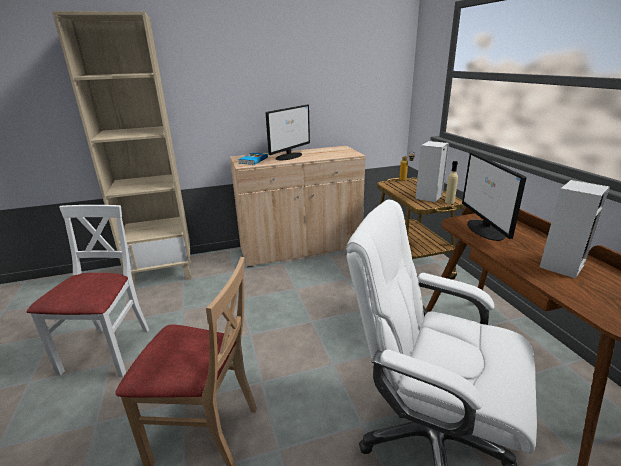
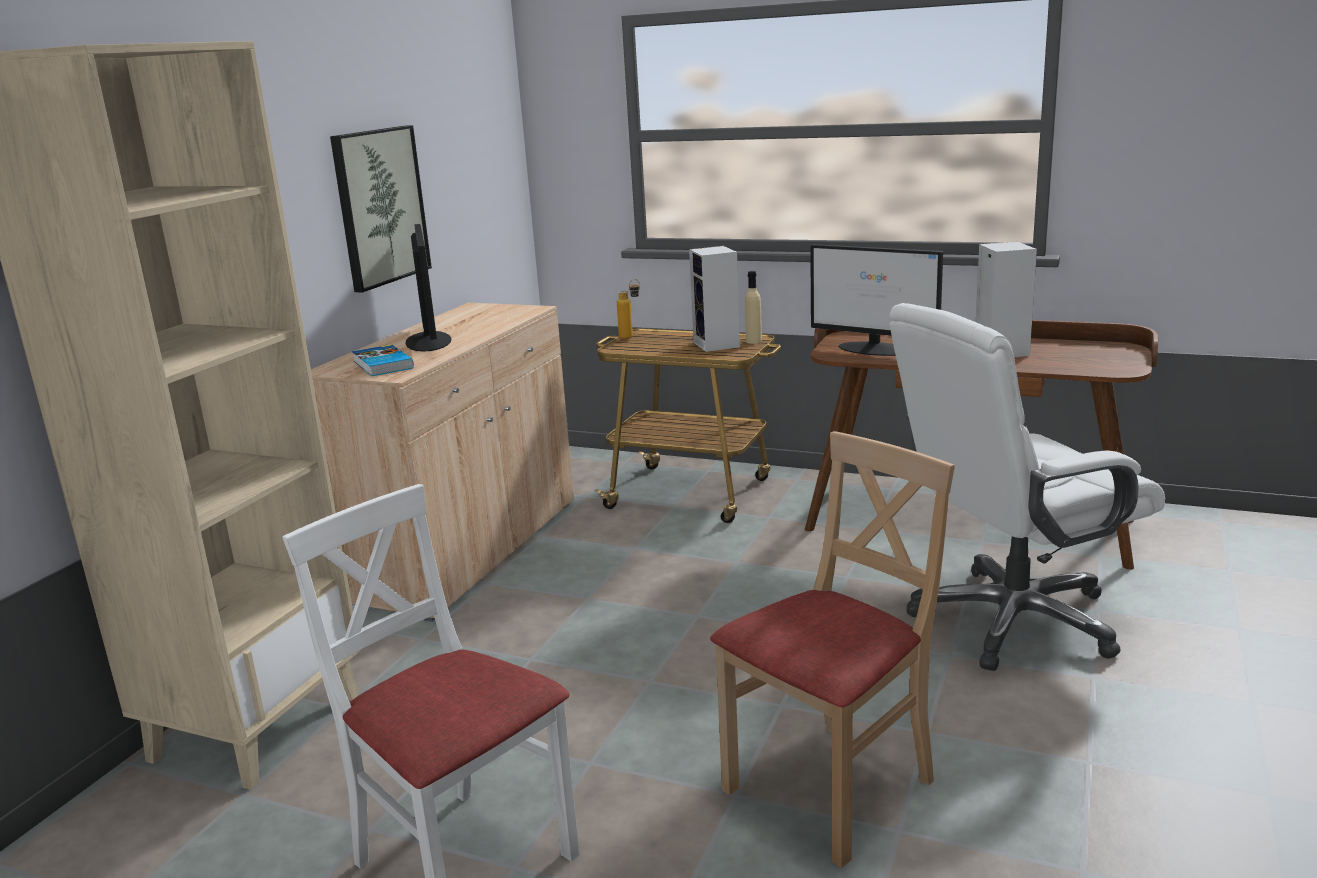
camera: 50 degrees left, 5 degrees down
(293, 94) = (380, 206): none -> picture

